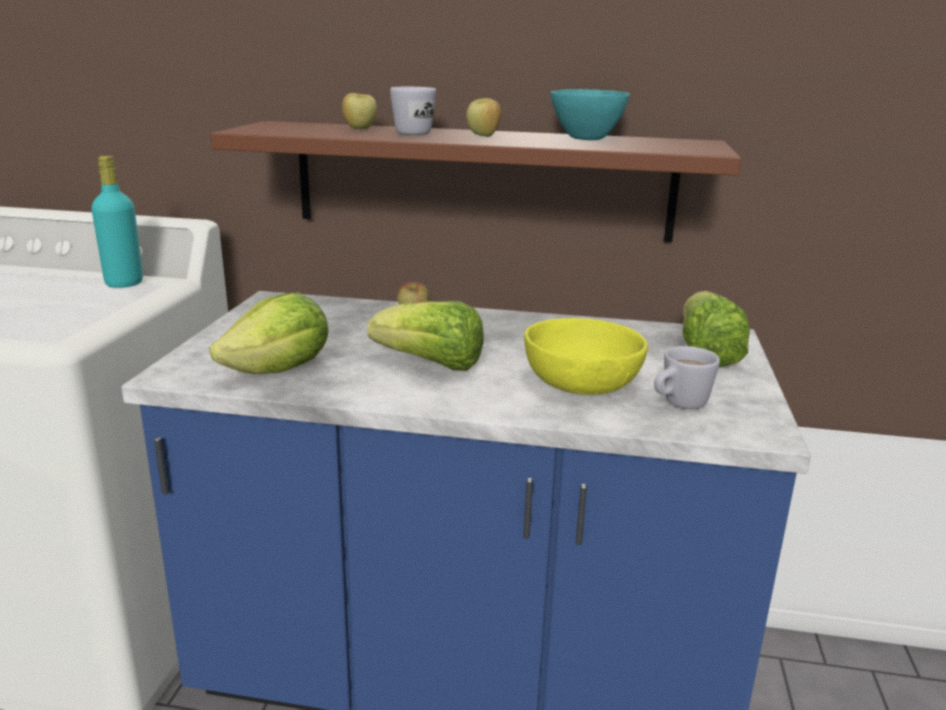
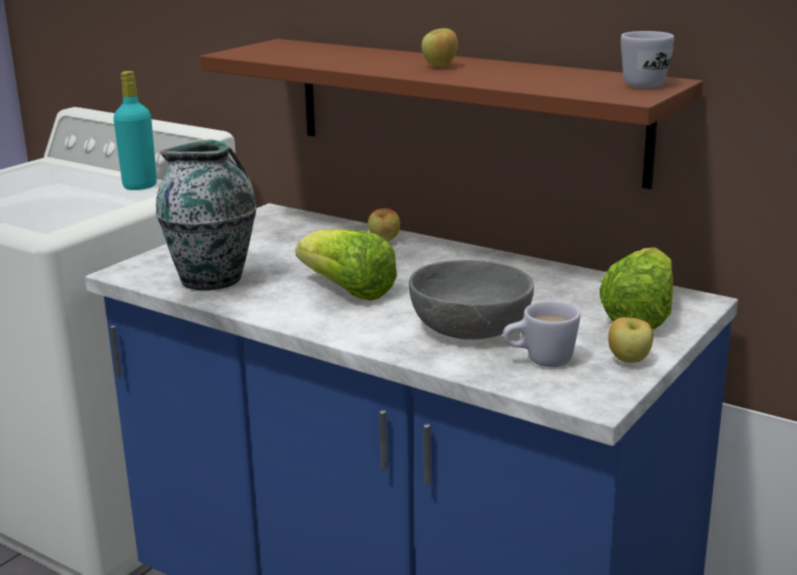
camera: 25 degrees right, 0 degrees up
(280, 371) = (213, 280): lettuce -> vase
(360, 129) = (339, 53): apple -> apple (629, 360)
(417, 133) = (383, 60): white mug -> white mug (649, 83)
(581, 381) = (471, 326): yellow bowl -> grey bowl
(585, 138) = (540, 73): turquoise bowl -> none

